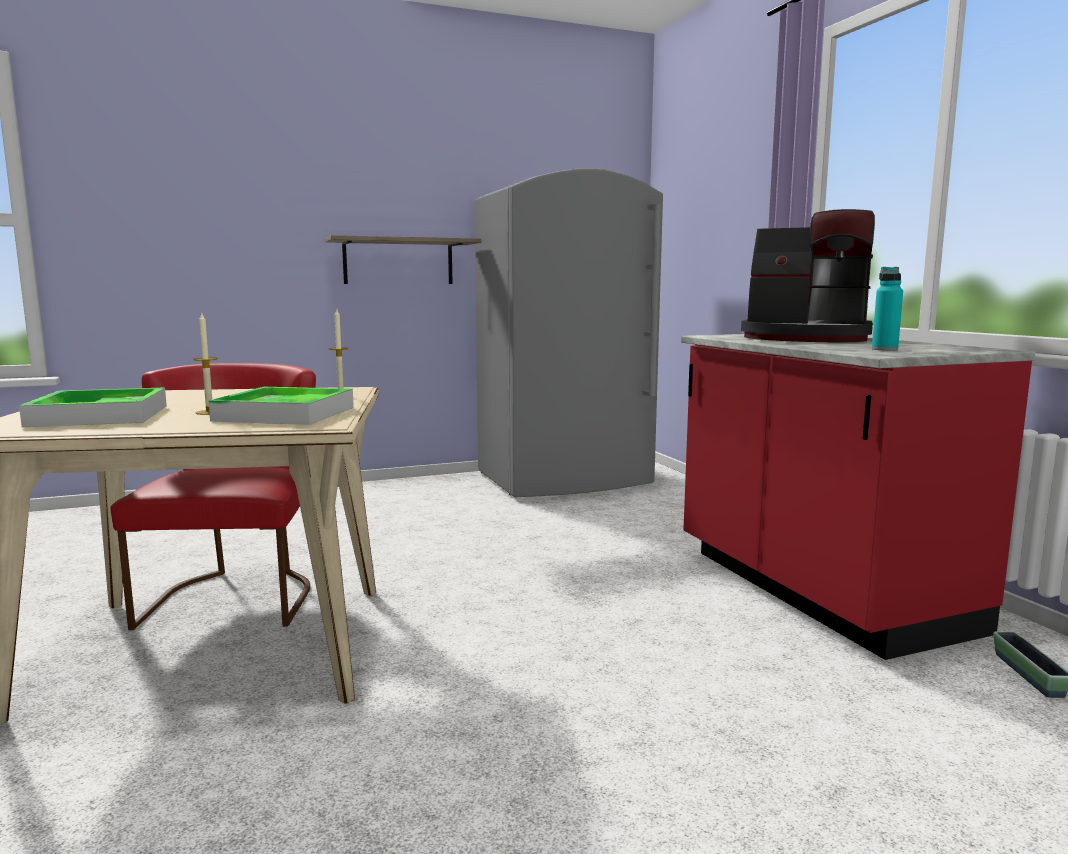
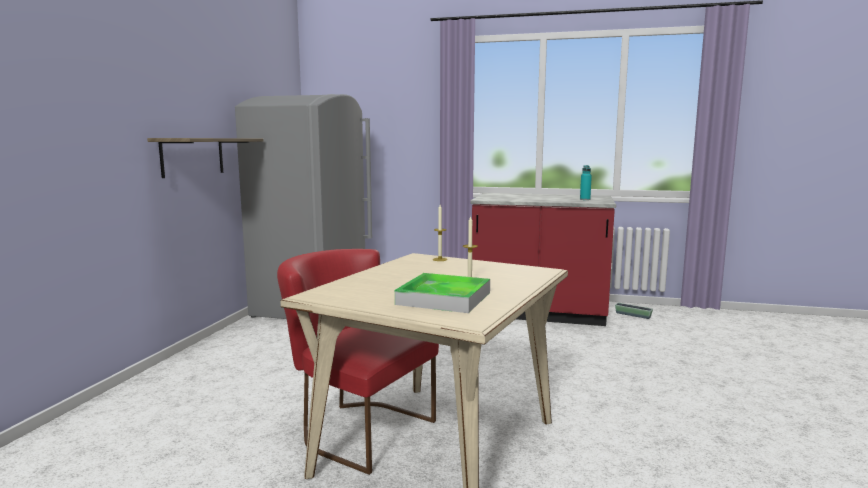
camera: 55 degrees left, 0 degrees up
(285, 414) = (500, 272): tray -> none
(806, 338) = (520, 196): coffee machine -> none

